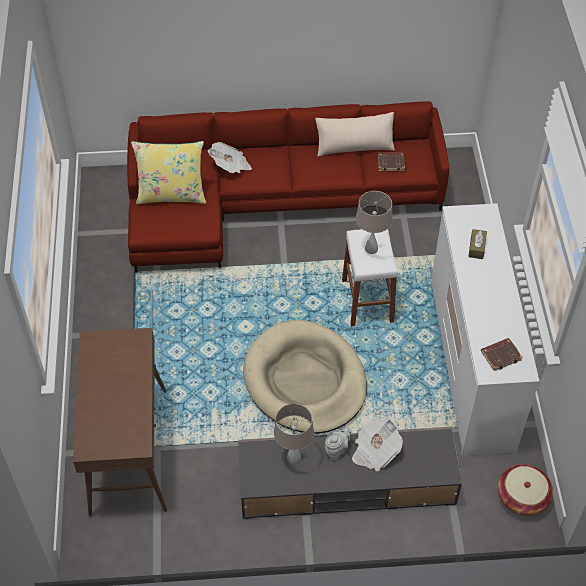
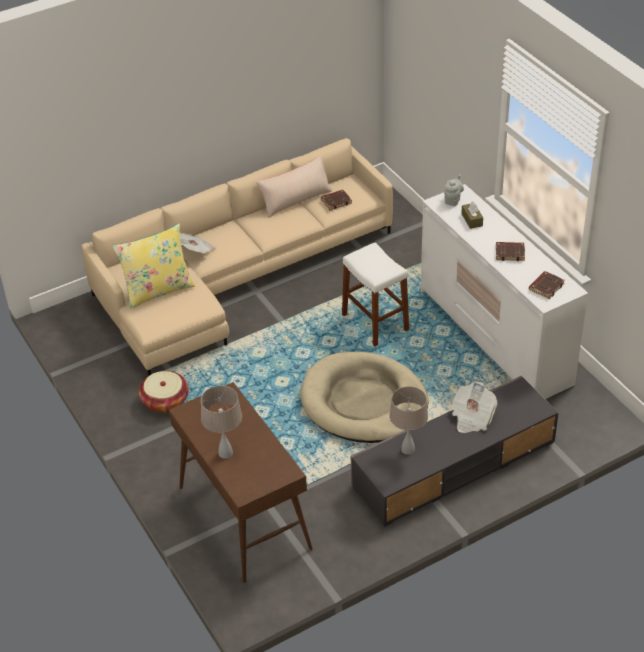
camera: 25 degrees left, 10 degrees down
(271, 199) = (235, 276): red sofa -> beige sofa
(337, 450) = (440, 429): grey teapot -> grey teapot (453, 200)
(371, 249) = (374, 262): beige table lamp -> beige table lamp (226, 453)
(490, 301) = (510, 253): none -> brown book
(522, 497) = (602, 415): basket -> basket (165, 401)

